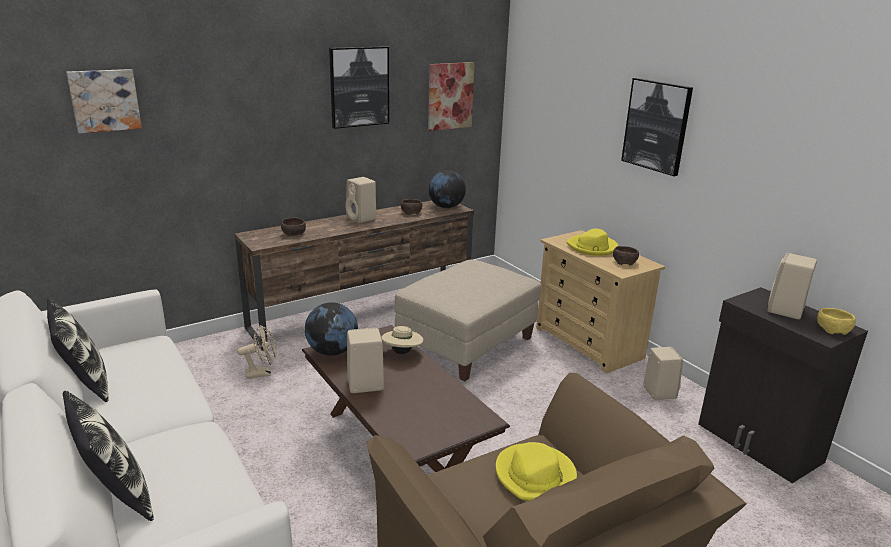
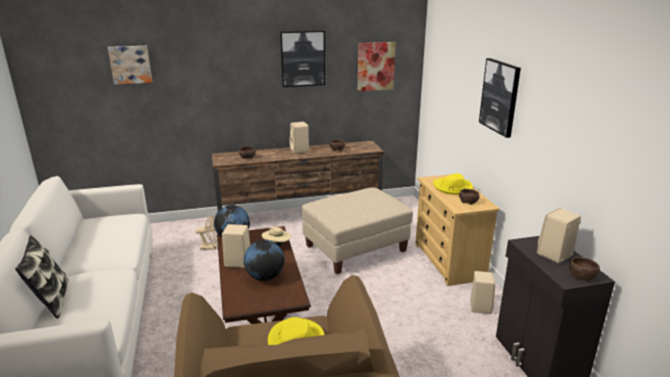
camera: 20 degrees right, 0 degrees up
(85, 384) = (79, 236): pillow -> none
(446, 207) = (365, 147): globe -> globe (265, 277)
(832, 329) = (581, 275): yellow bowl -> brown bowl

